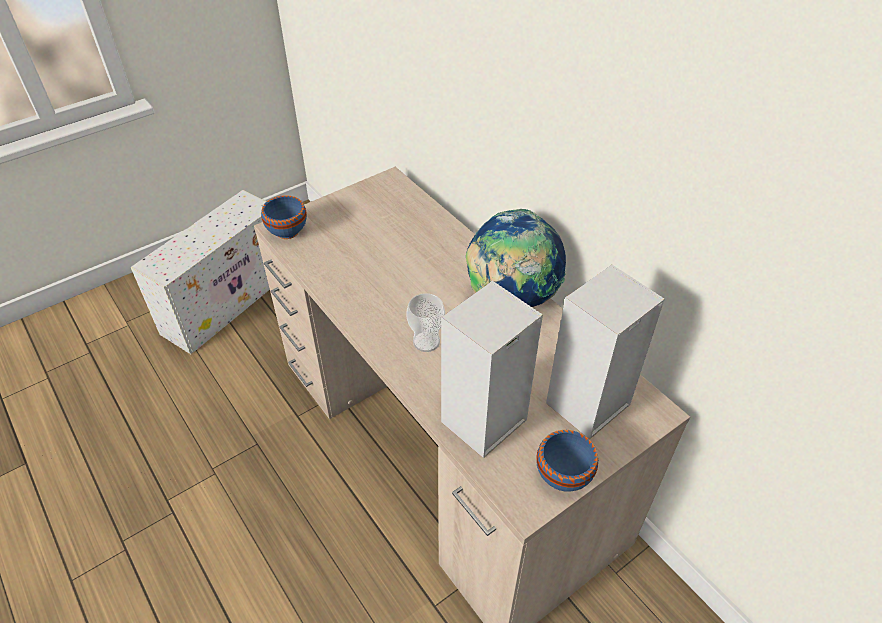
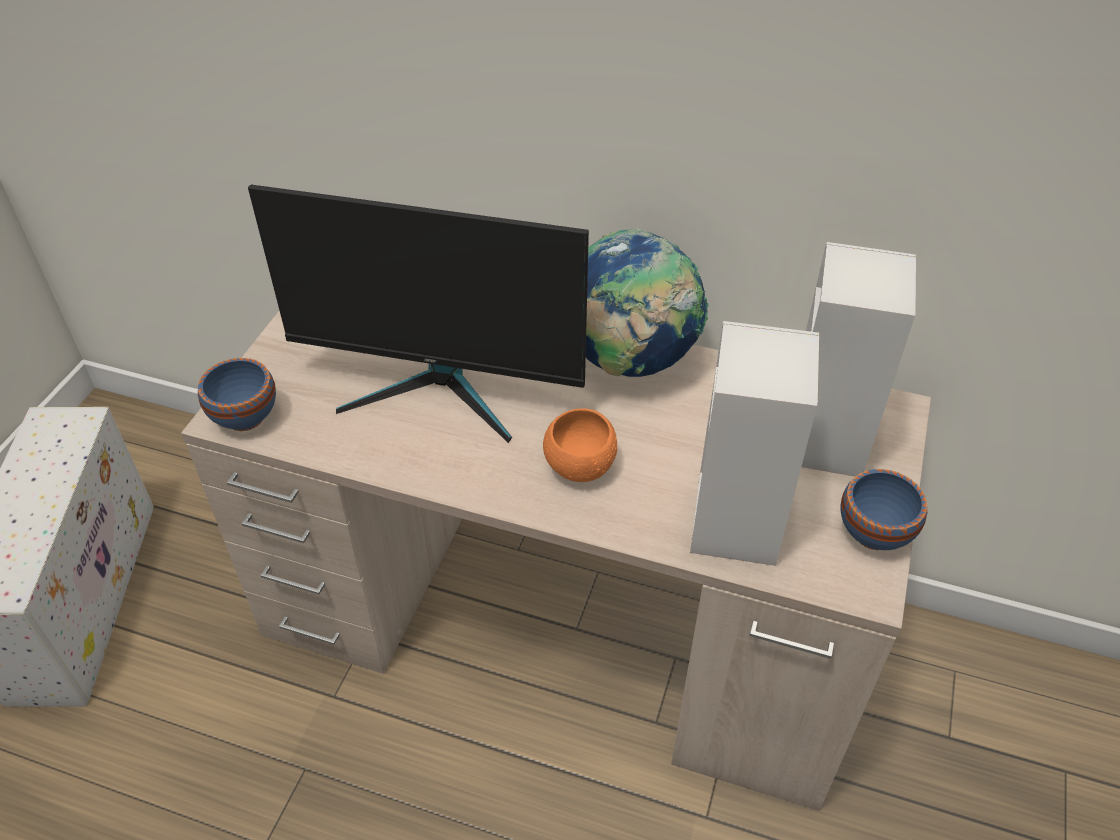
camera: 35 degrees left, 0 degrees up
(393, 262) = (440, 388): none -> monitor
(426, 342) = (579, 466): cup -> orange bowl

